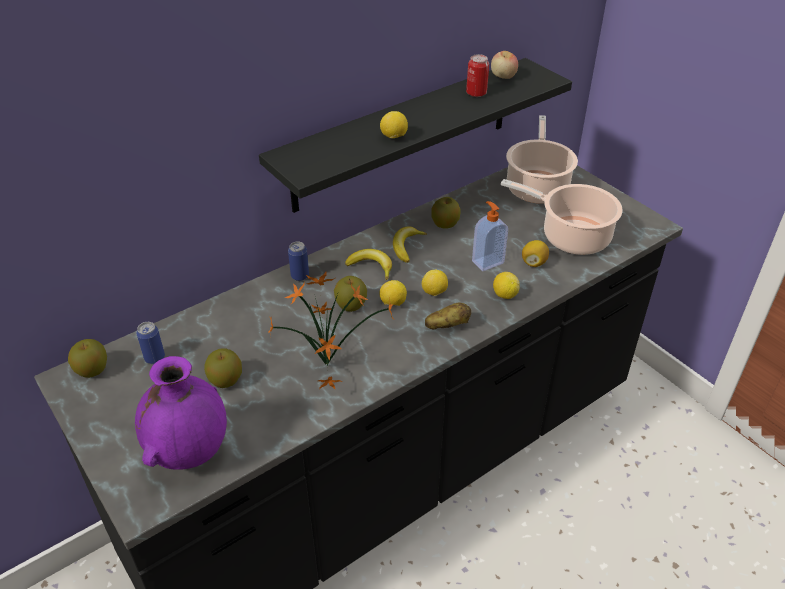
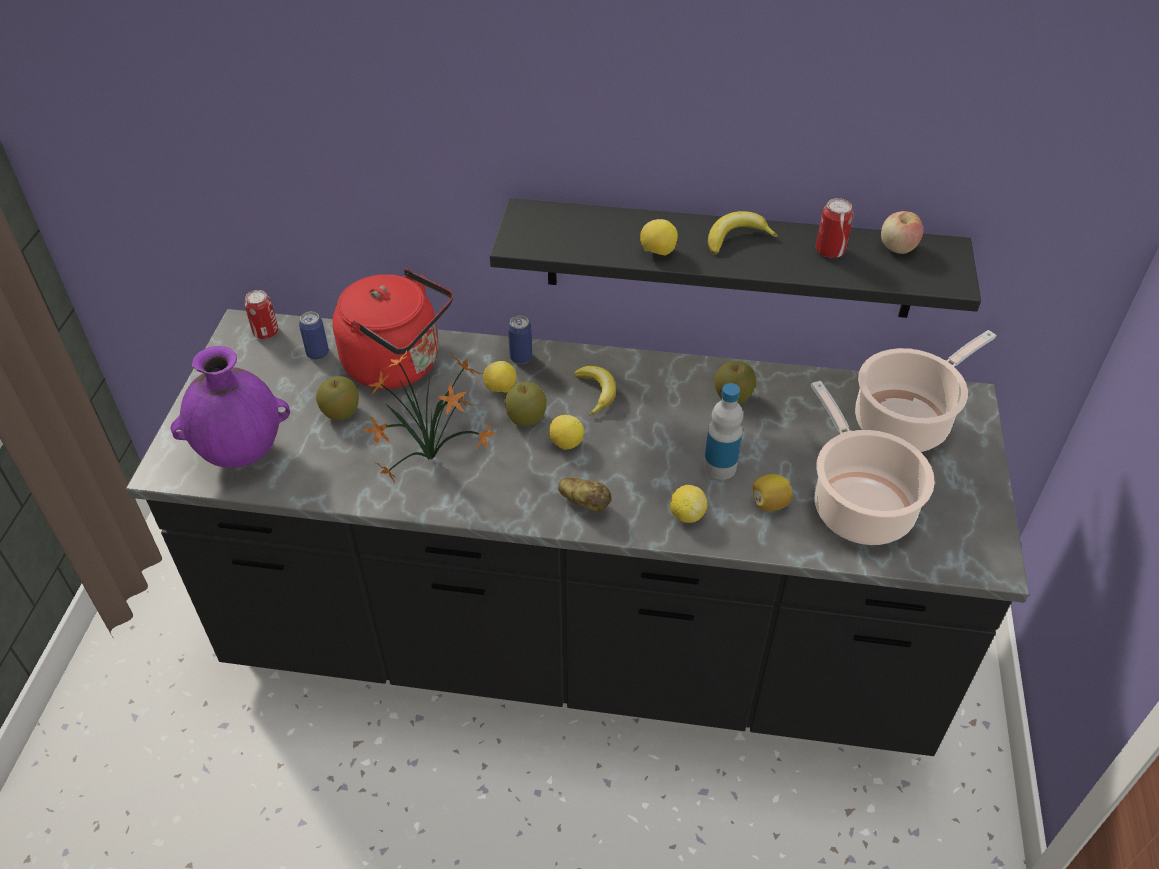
camera: 45 degrees right, 5 degrees up
(92, 370) = (266, 332): apple -> can
(225, 328) = (399, 365): none -> red kettle
(406, 246) = (659, 394): banana -> banana (736, 238)
(434, 292) = (620, 461): lemon -> lemon (500, 389)
(487, 261) = (720, 467): soap dispenser -> bottle

